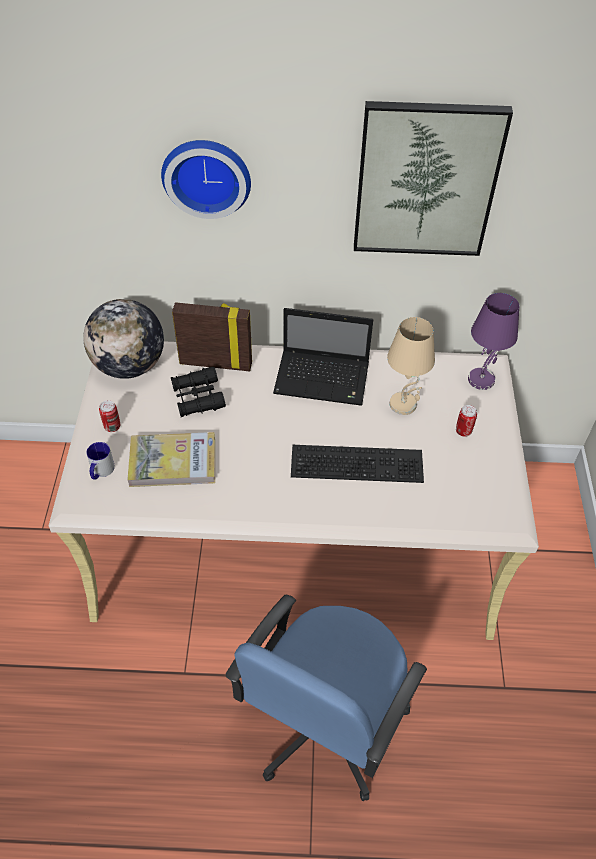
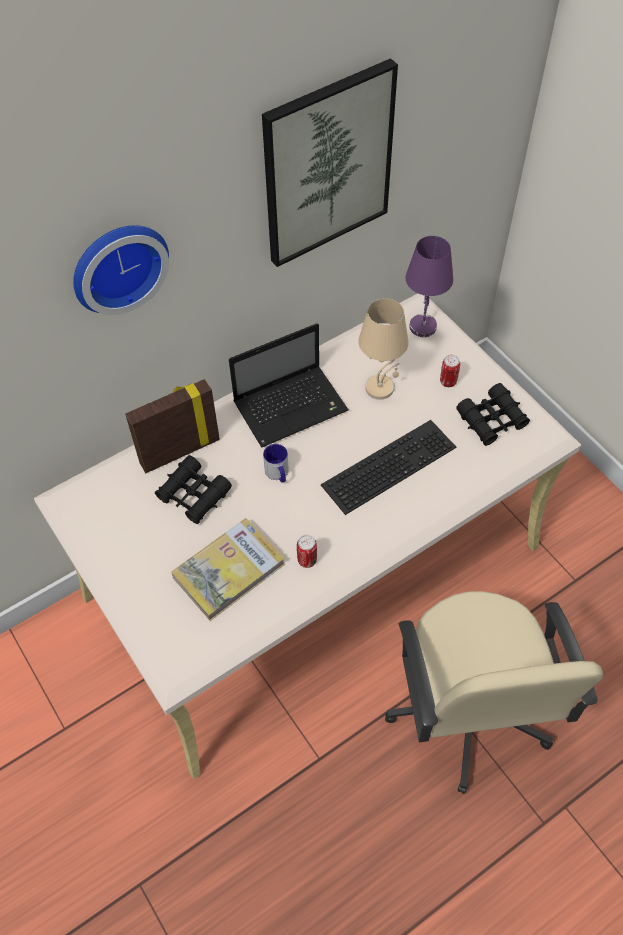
camera: 35 degrees left, 5 degrees up
(101, 471) = (169, 625): mug -> mug (278, 474)
(112, 426) = (138, 575): can -> can (307, 560)
(130, 366) = (97, 505): globe -> none
(324, 723) = (468, 711): blue office chair -> beige office chair
(473, 480) = (492, 420): none -> black binoculars

